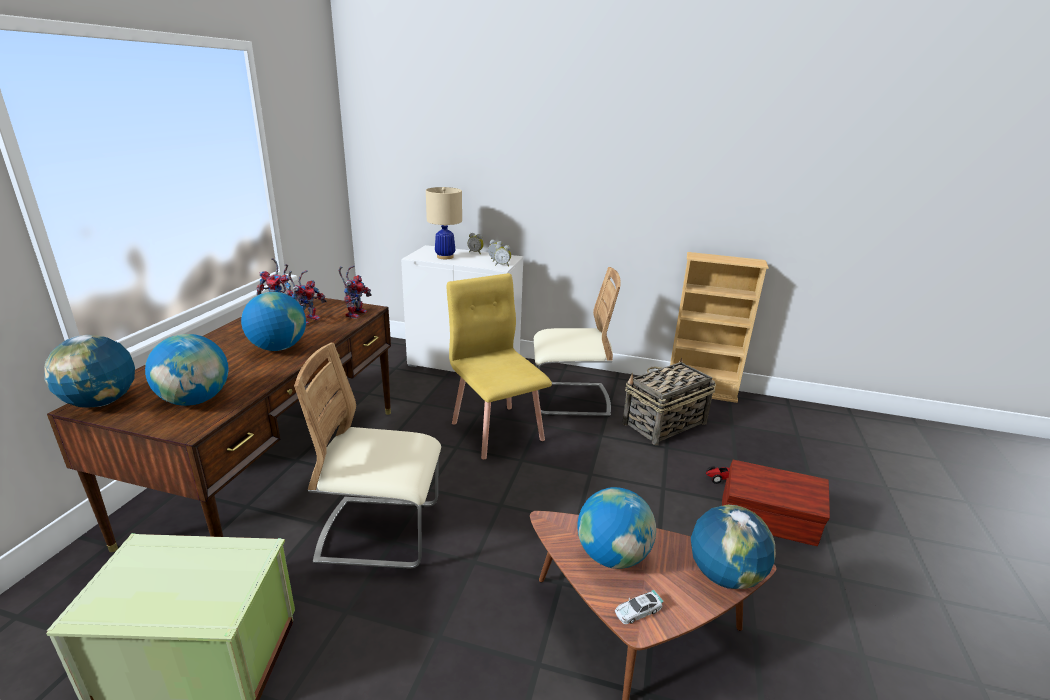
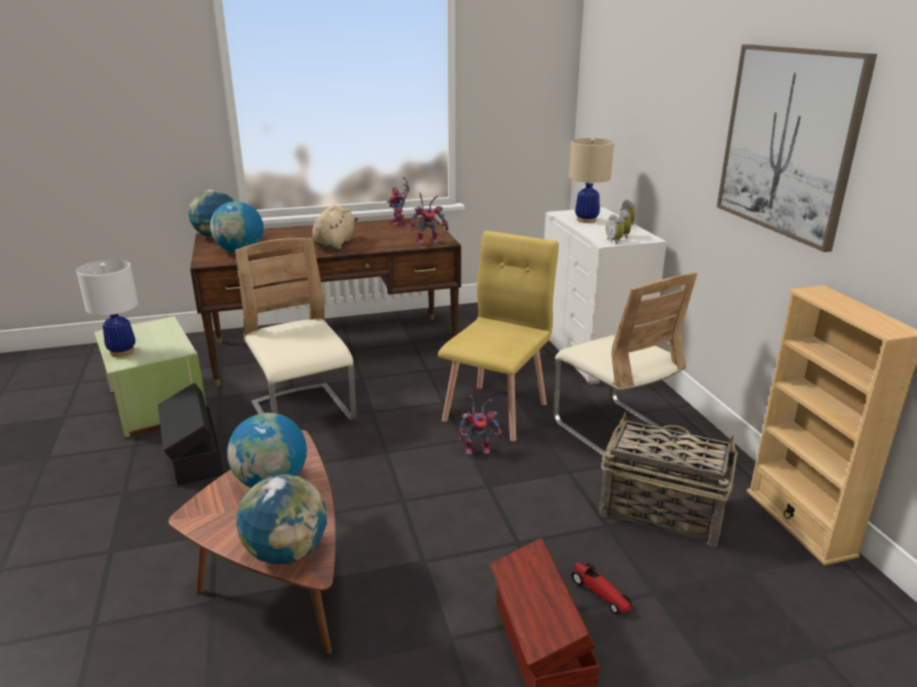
camera: 60 degrees right, 0 degrees up
(179, 610) = (122, 351): none -> white table lamp
(278, 348) = (335, 243): globe -> beige plush toy
(308, 319) = (393, 235): toy robot -> toy robot (479, 449)
(374, 645) = (194, 456): none -> black storage box
(637, 611) = (209, 511): toy car -> none
(638, 170) = (788, 142): none -> picture

